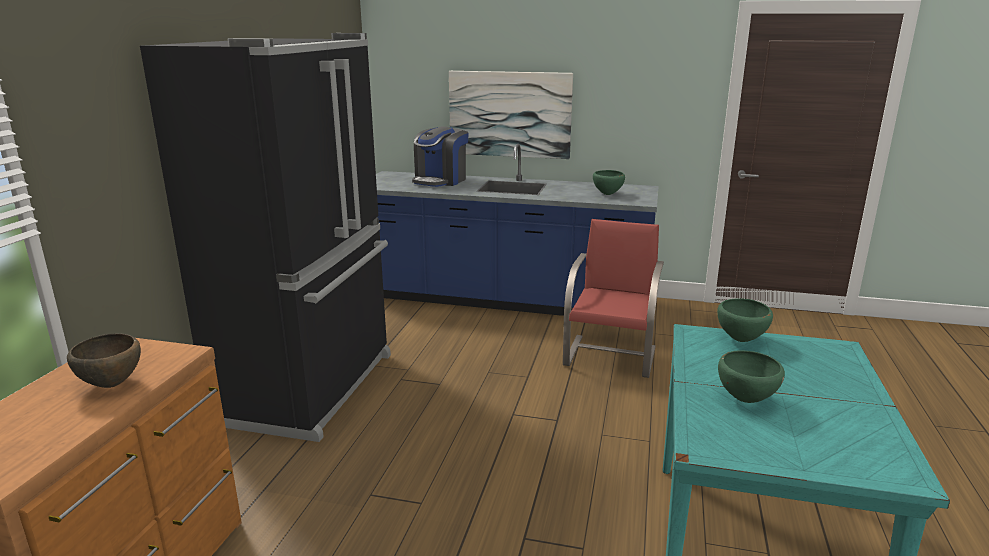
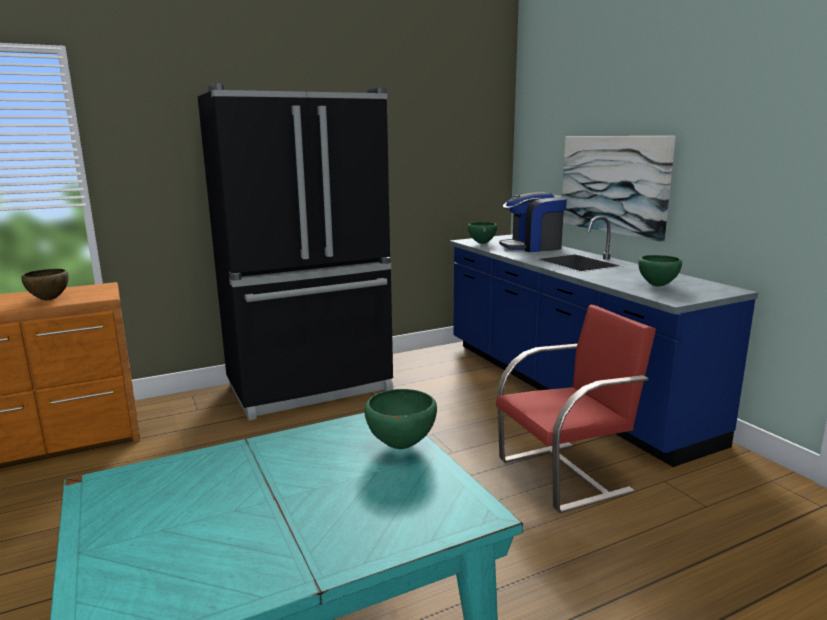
camera: 50 degrees right, 5 degrees down
(745, 399) = (233, 482): green bowl -> green bowl (482, 243)

